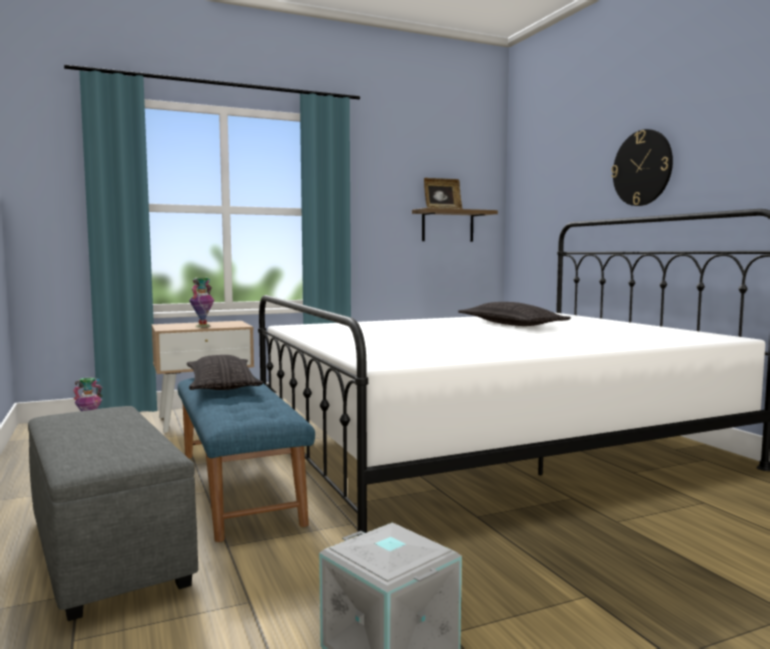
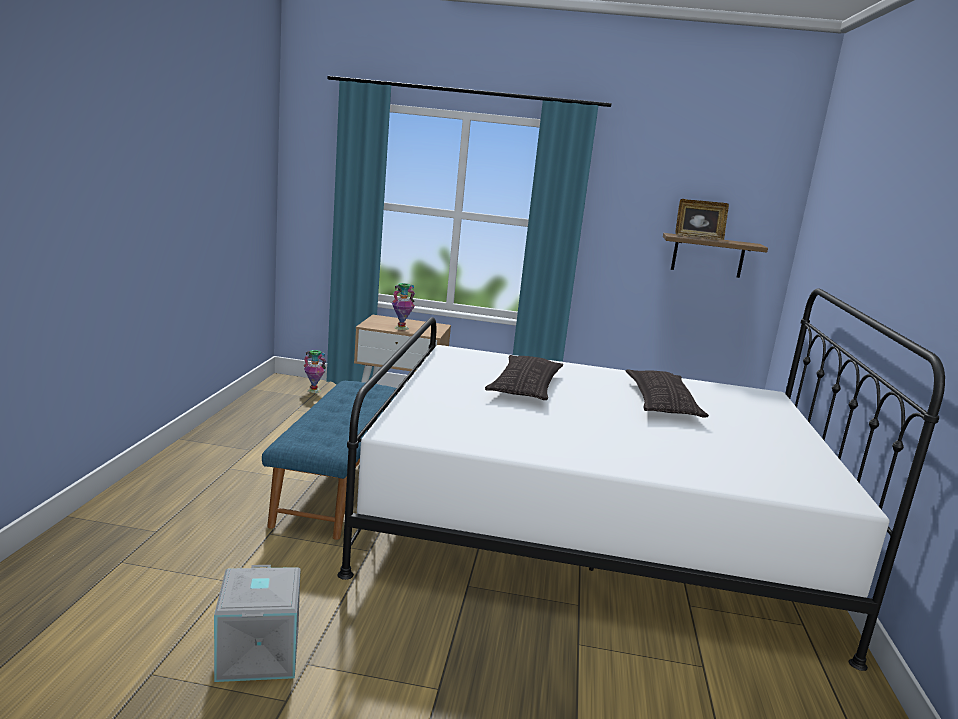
camera: 30 degrees right, 10 degrees up
(107, 548) = (205, 505): grey ottoman -> none
(221, 384) = (352, 396): pillow -> pillow (525, 386)
(642, 168) = (887, 246): wall clock -> none

